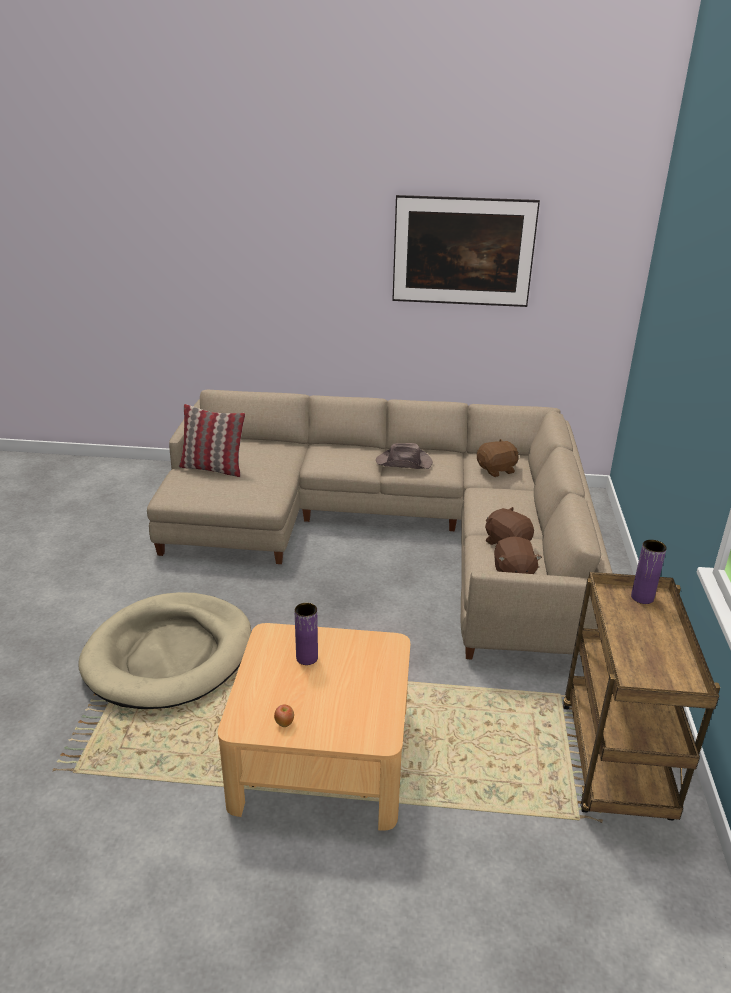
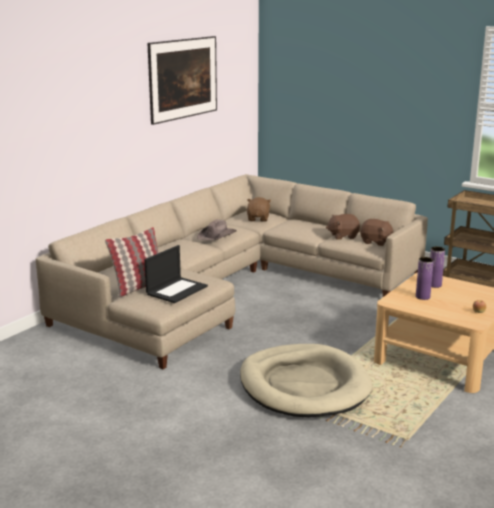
camera: 60 degrees left, 10 degrees down
(219, 489) = (177, 290): none -> laptop
(642, 597) = (468, 201): purple vase -> purple vase (434, 285)

